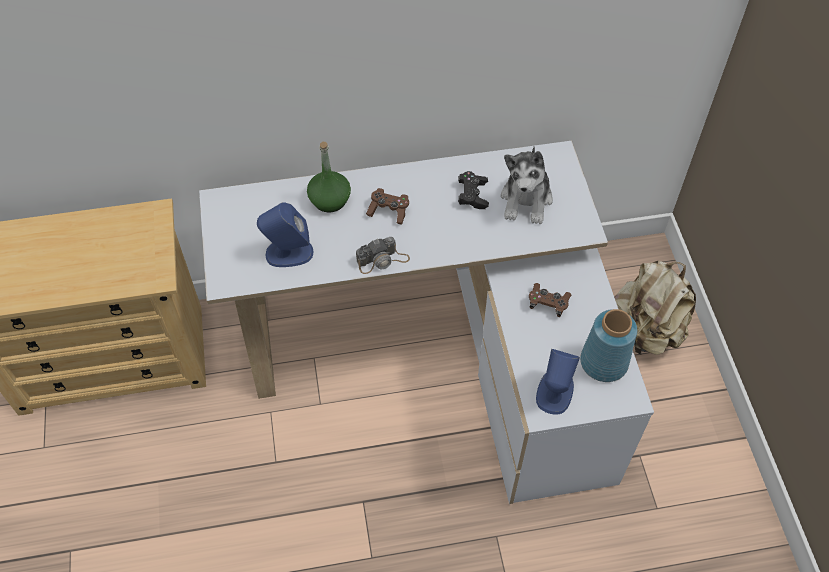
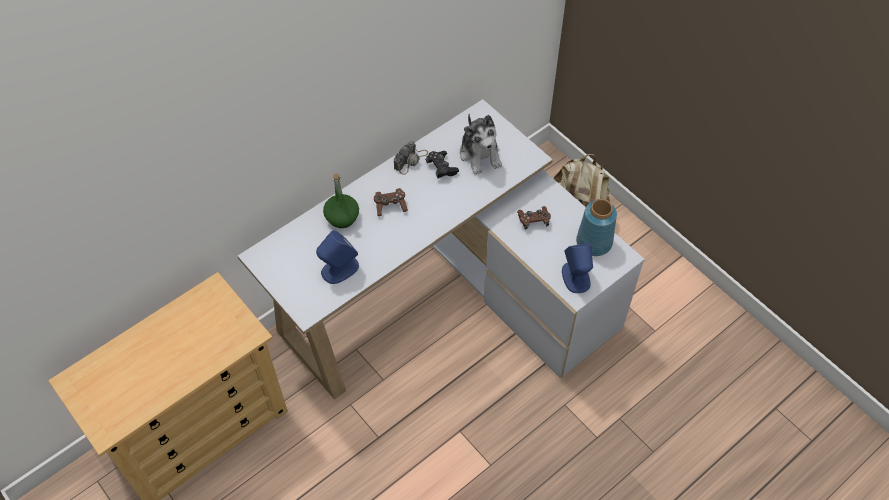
camera: 30 degrees left, 0 degrees up
(382, 260) = (410, 242): camera -> camera (411, 160)

